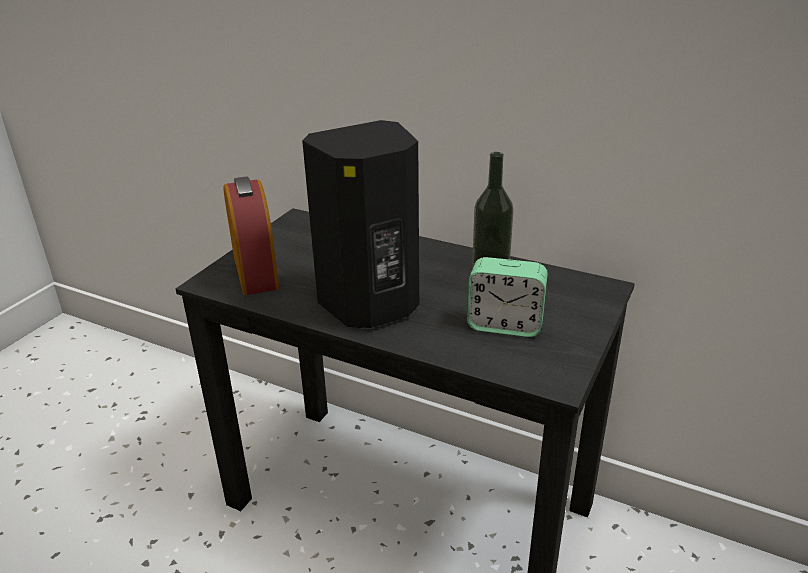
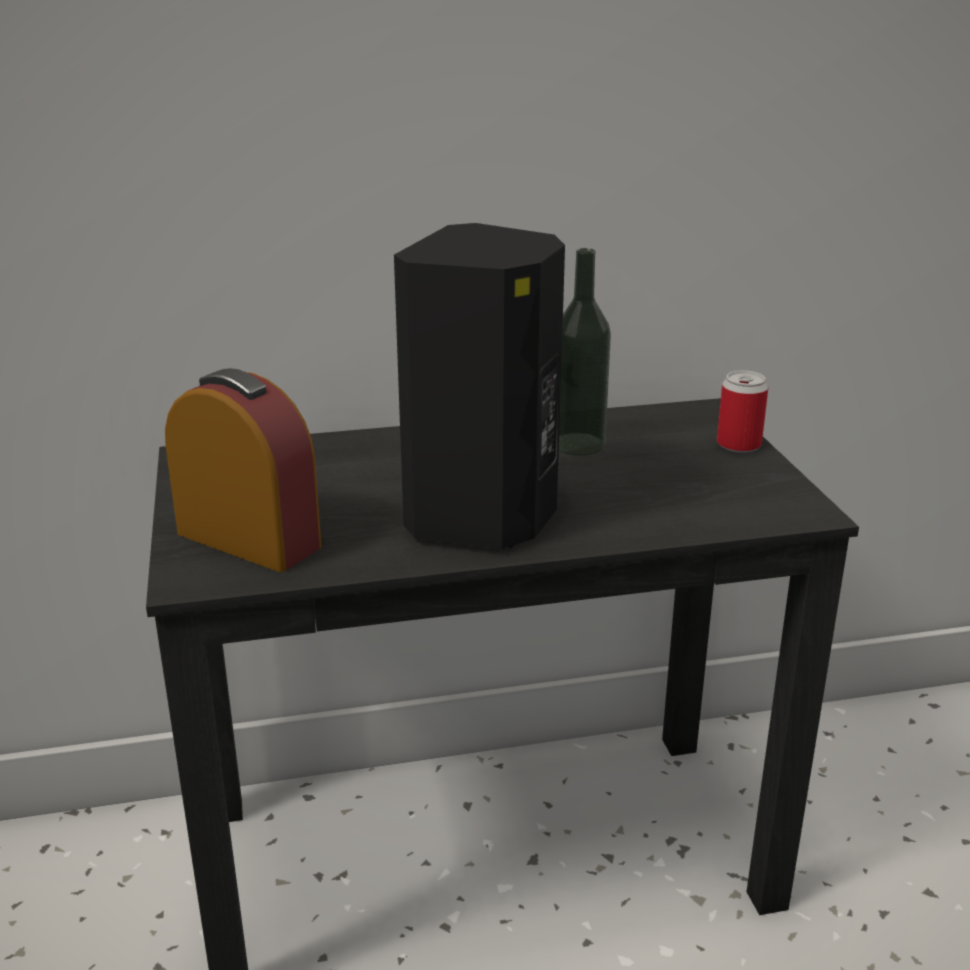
camera: 40 degrees left, 5 degrees down
(505, 325) = (668, 481): alarm clock -> none
(589, 319) = (738, 445): none -> can

